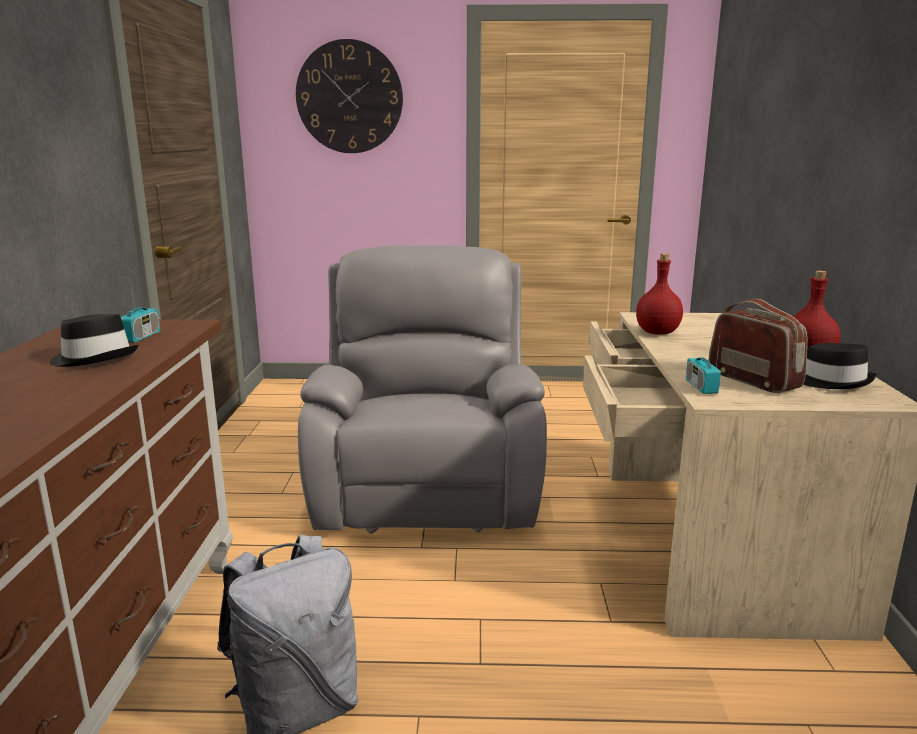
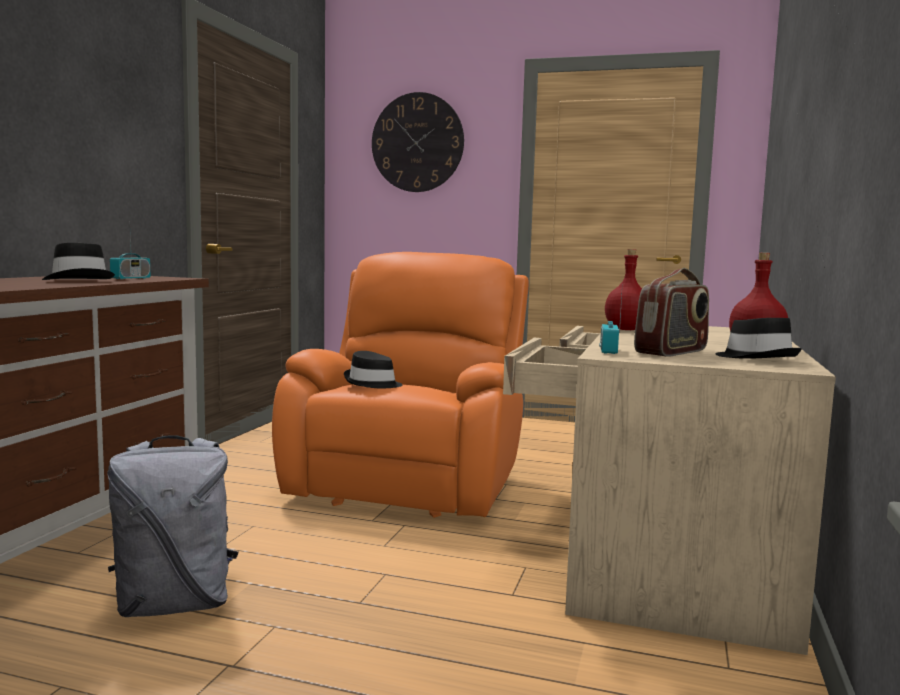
camera: 15 degrees right, 10 degrees down
(400, 405) = (372, 383): none -> black hat
(426, 489) = (410, 483): grey armchair -> orange armchair
(753, 380) = (672, 352): radio -> radio turned 60 degrees clockwise

